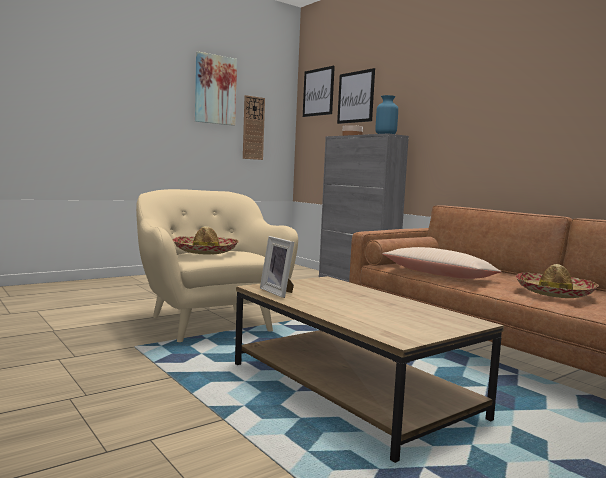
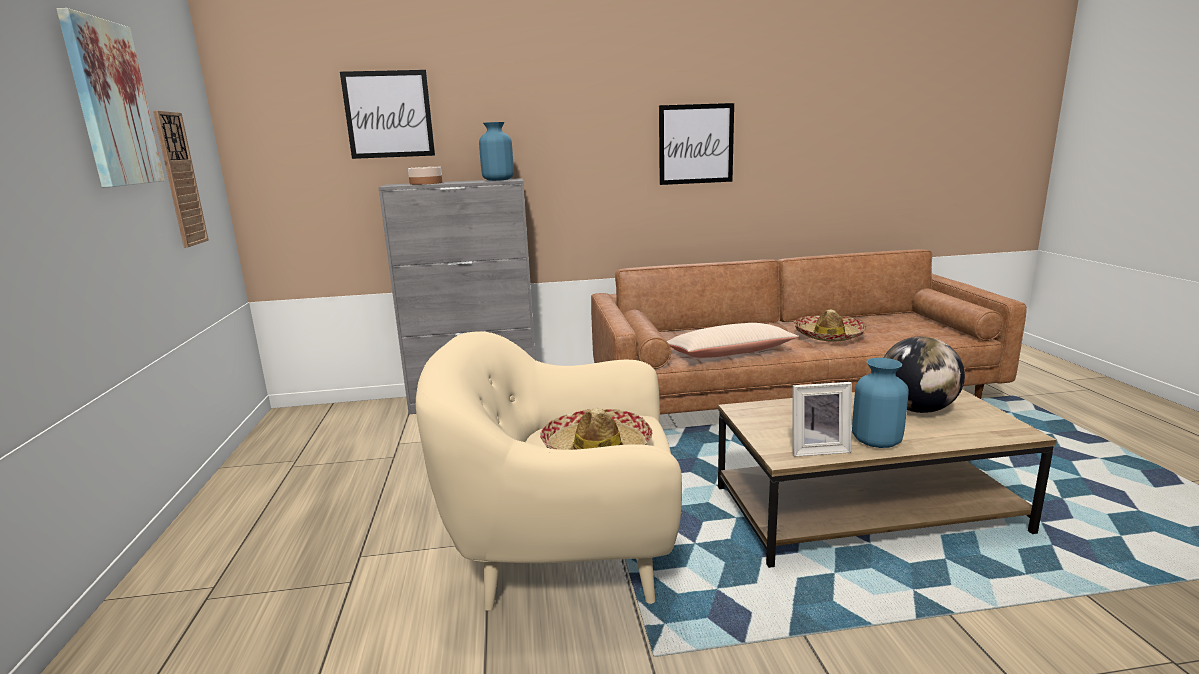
camera: 60 degrees left, 10 degrees up
(313, 303) = (876, 441): none -> blue vase
(318, 92) = (281, 99): picture -> picture (696, 144)
(402, 313) = (917, 409): none -> globe

